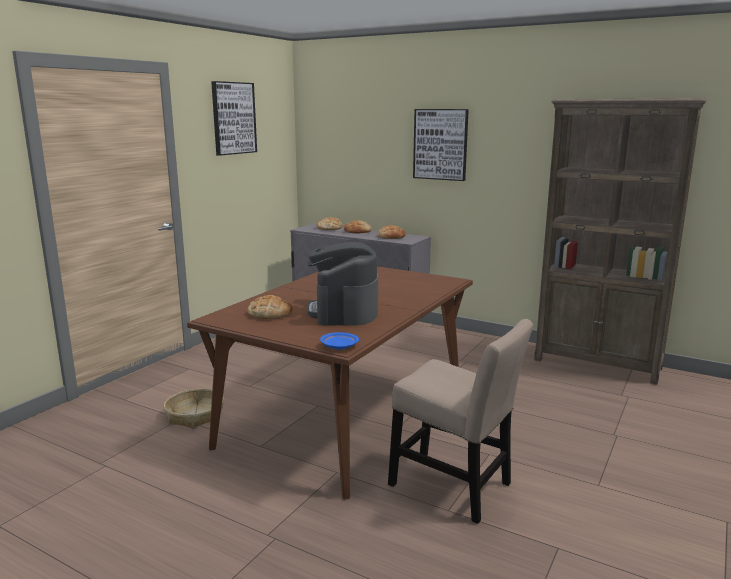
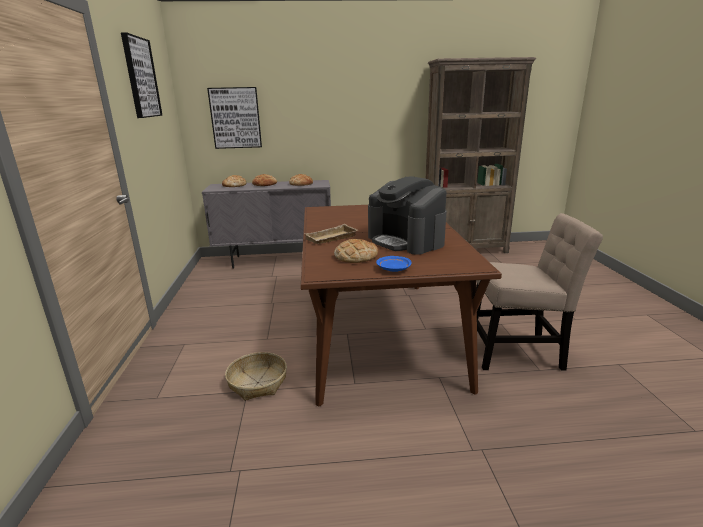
camera: 35 degrees left, 5 degrees up
(290, 294) = (331, 238): none -> beige tray
(339, 346) = (472, 265): blue plate -> blue plate (393, 269)
(440, 144) = (330, 101): picture -> picture (235, 118)

